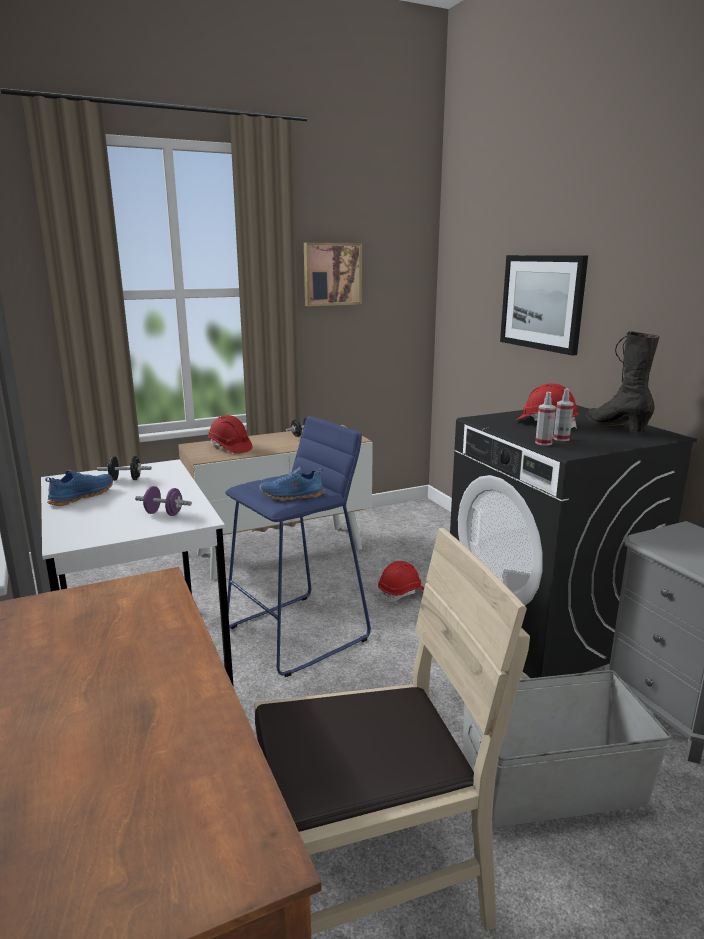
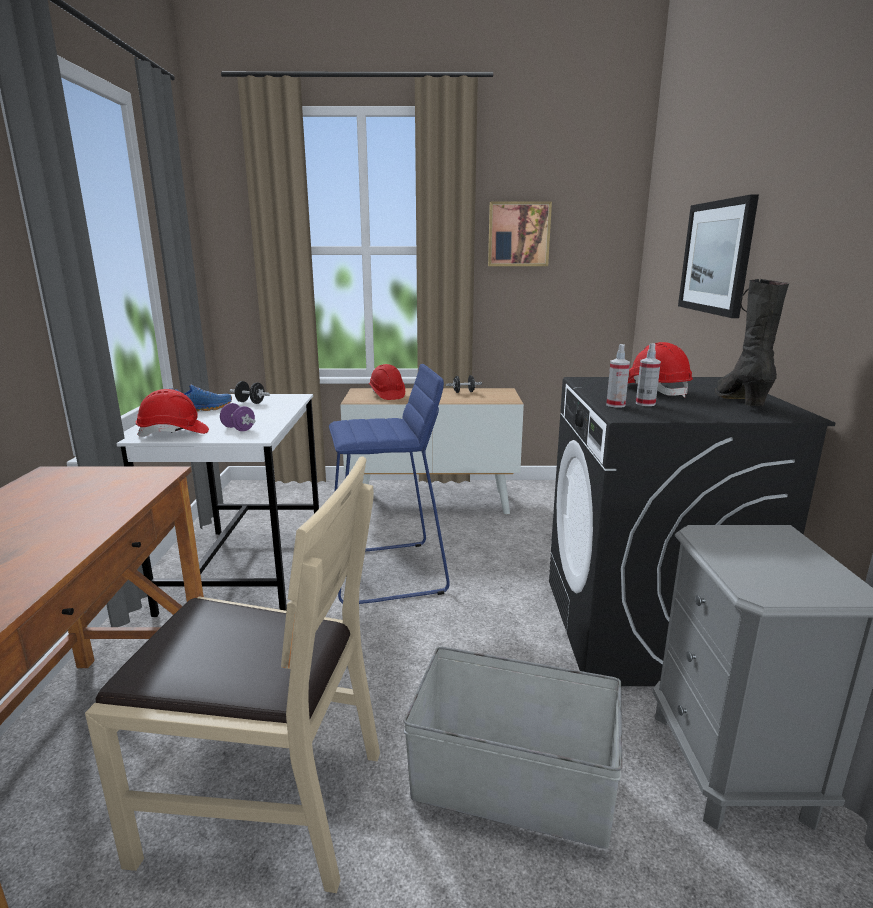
camera: 25 degrees right, 0 degrees up
(292, 496) = (370, 434): blue shoe -> none
(401, 593) = (513, 560): red hard hat -> red hard hat (174, 433)

